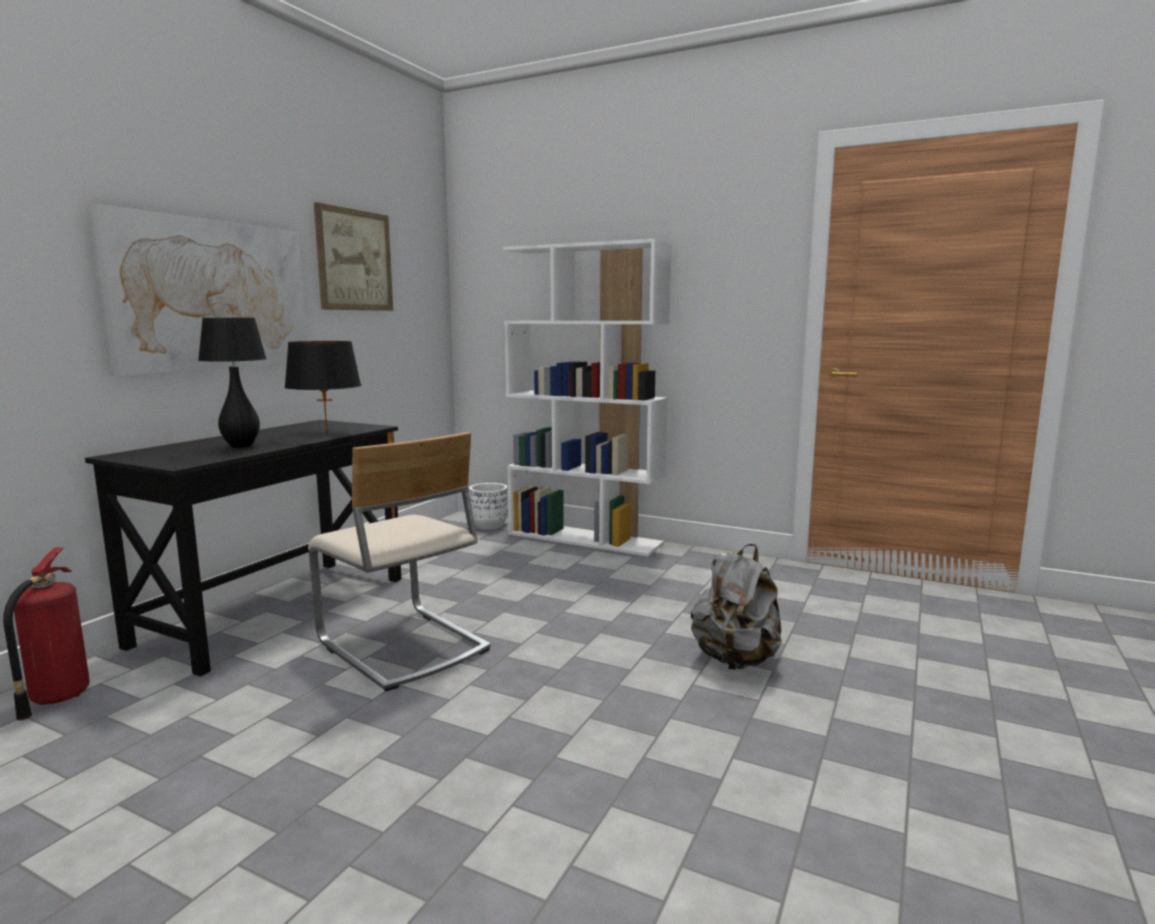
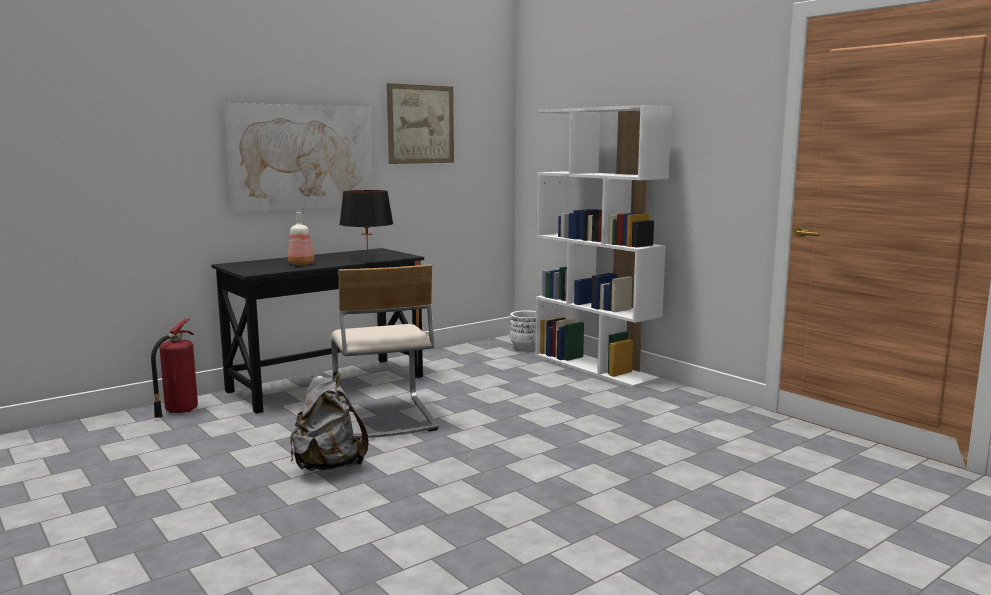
camera: 25 degrees right, 0 degrees up
(241, 446) = (302, 264): black table lamp -> bottle
(735, 660) = (610, 468): grey backpack -> grey backpack (328, 466)

